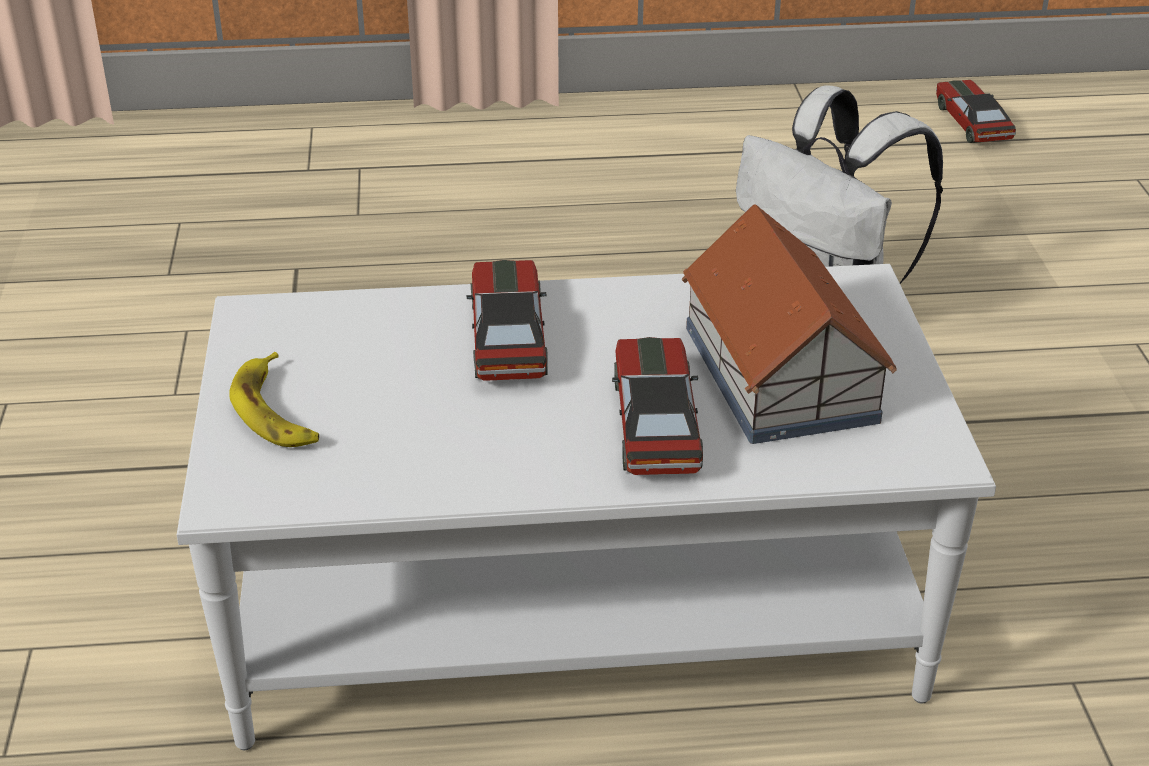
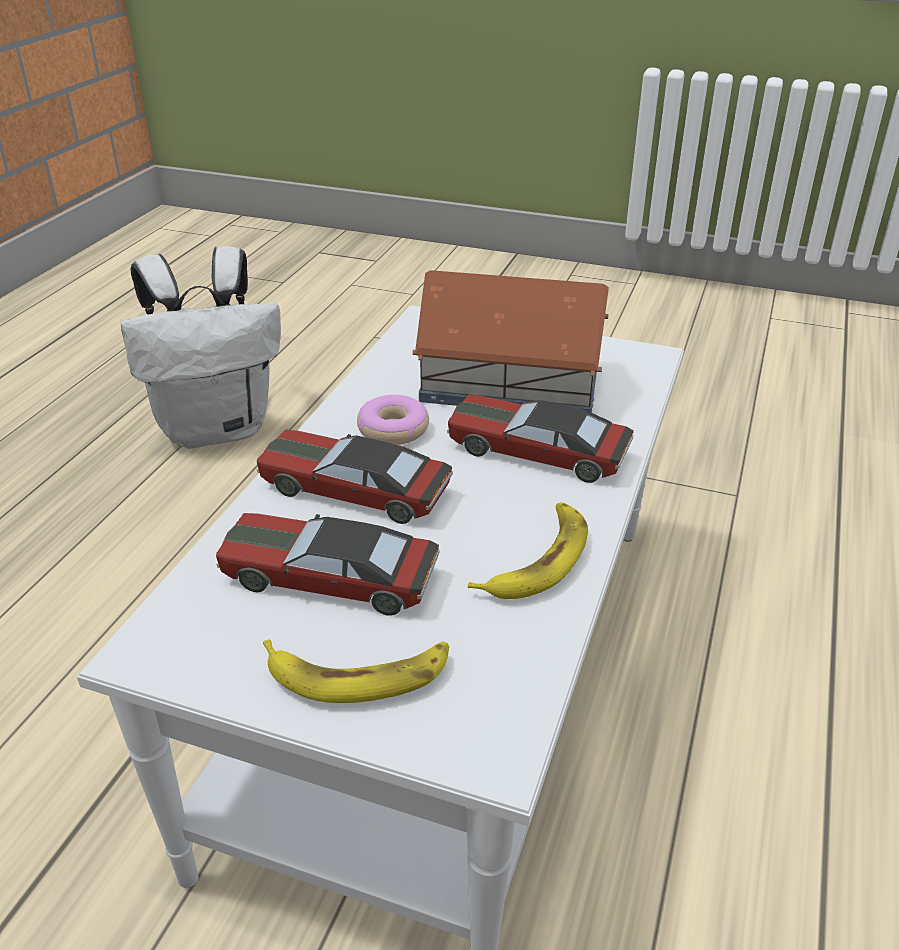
camera: 65 degrees left, 0 degrees up
(474, 465) = (537, 560): none -> banana
(622, 328) = (393, 429): none -> donut
(972, 122) = (90, 295): toy car -> toy car (329, 576)

